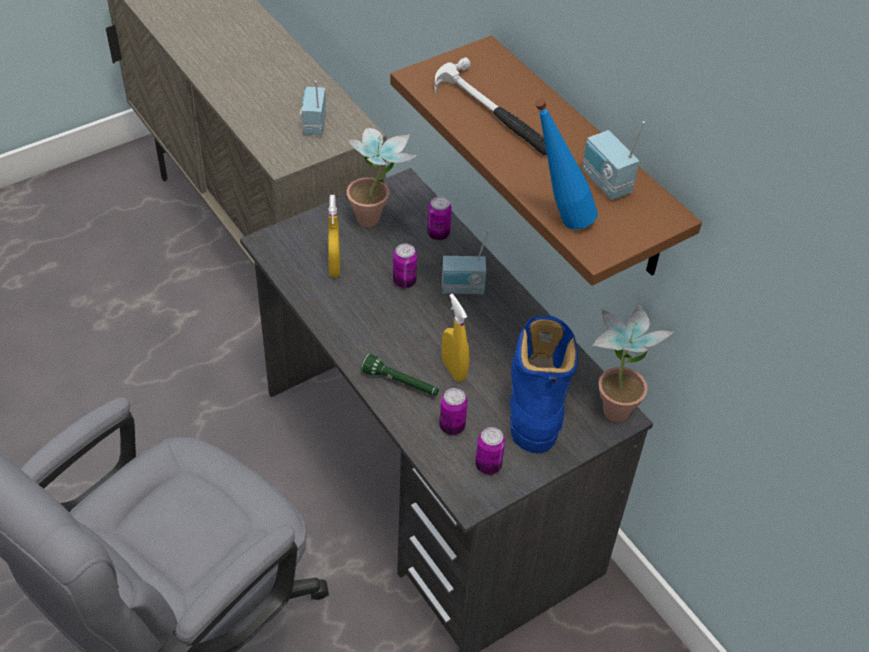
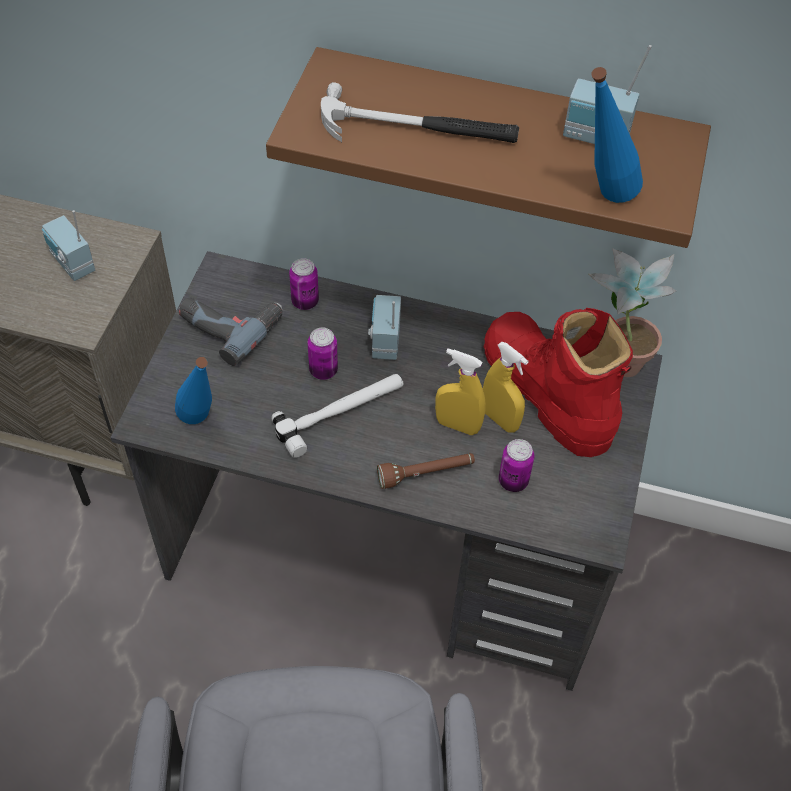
camera: 40 degrees left, 5 degrees up
(297, 265) = (202, 425): none -> blue bottle
(334, 266) = (241, 401): yellow spray bottle -> yellow spray bottle (500, 419)
(377, 218) = (230, 324): potted plant -> power drill
(387, 313) = (341, 413): none -> hammer
(400, 383) = (426, 474): green flashlight -> brown flashlight
(462, 289) = (383, 341): radio -> radio turned 135 degrees clockwise
(488, 465) = (580, 494): can -> none
(538, 390) = (547, 392): blue boot -> red boot

